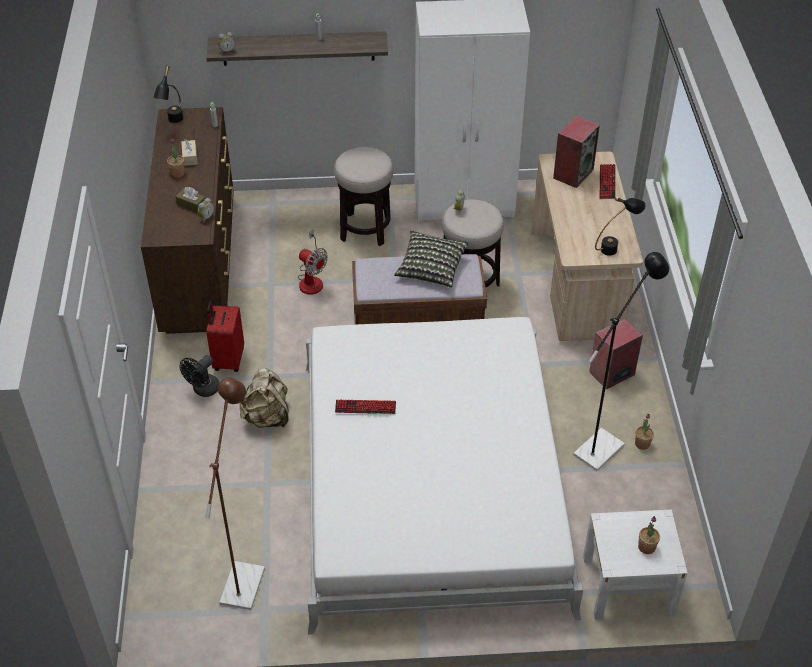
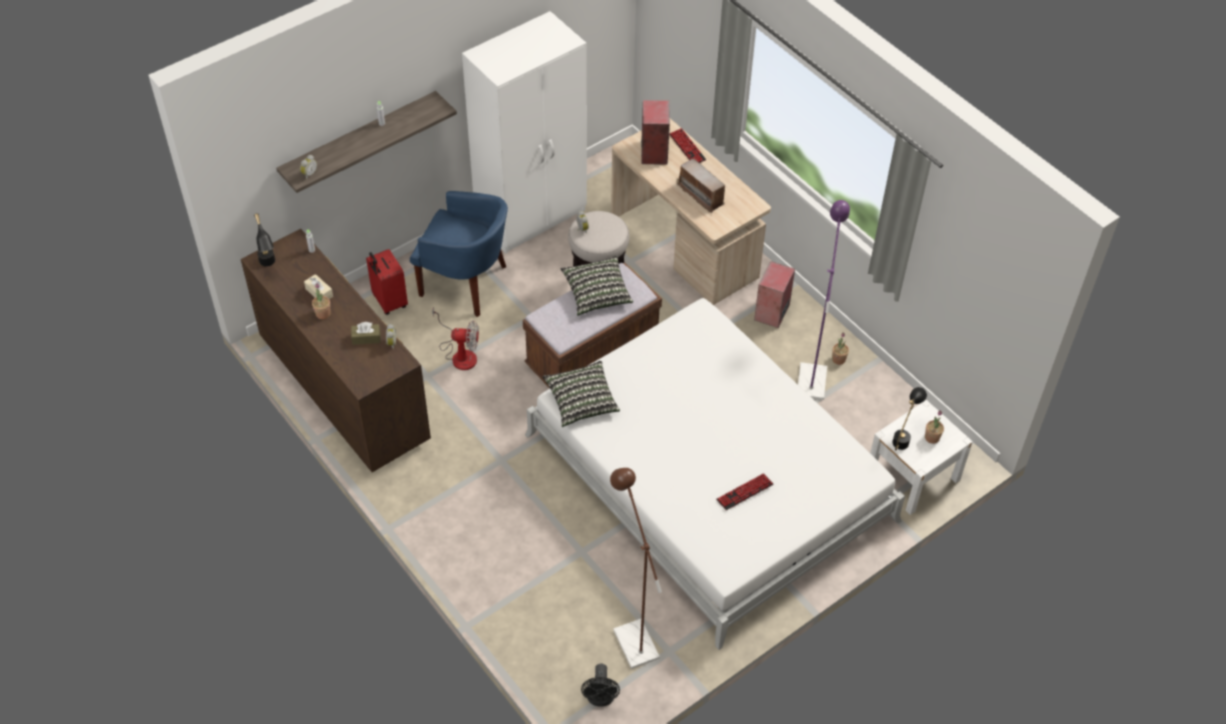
camera: 35 degrees left, 5 degrees up
(203, 390) = (455, 503): black fan -> black fan (600, 698)
(228, 360) = (452, 465): red suitcase -> red suitcase (389, 302)
(267, 417) = (531, 496): beige backpack -> none
(343, 348) = (581, 401): none -> pillow
(365, 229) = (466, 283): stool -> blue armchair
(365, 407) = (643, 442): keyboard -> keyboard (744, 492)
(585, 224) = (701, 195): none -> radio
(604, 444) = (812, 375): black floor lamp -> purple floor lamp
(615, 247) = (740, 204): black table lamp -> black table lamp (903, 437)

